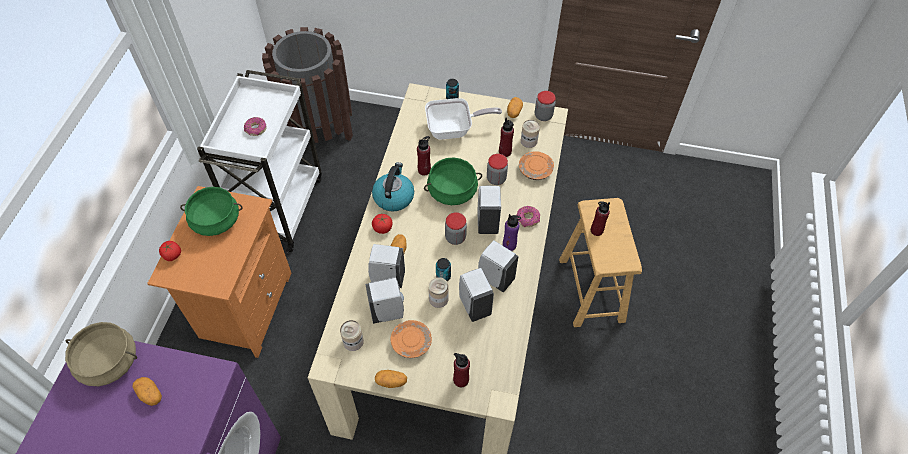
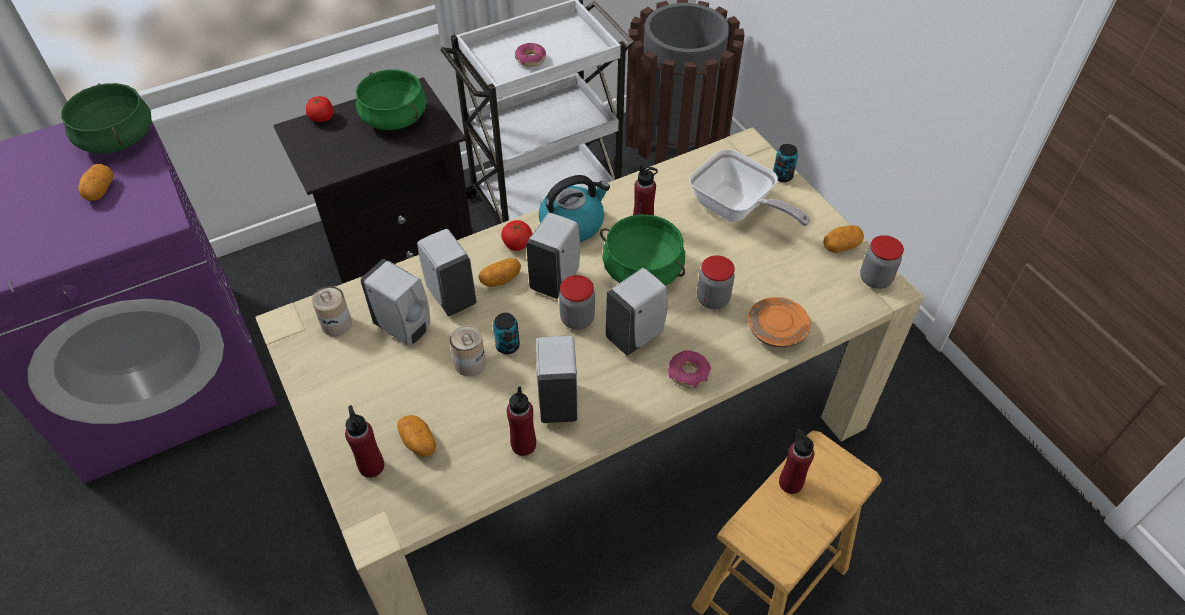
camera: 50 degrees right, 5 degrees down
(109, 361) = (118, 138): beige cooking pot -> green cooking pot
(244, 306) = (401, 260): orange nightstand -> black nightstand
(391, 382) = (311, 396): potato -> potato (418, 442)
(411, 342) = (382, 379): orange plate -> none
(474, 305) = (495, 406): white soap dispenser -> white soap dispenser (556, 279)
(505, 152) = (765, 280): red bottle -> red bottle (523, 445)
(509, 245) = (625, 381): purple bottle -> none
(529, 141) = (814, 292): can -> none

